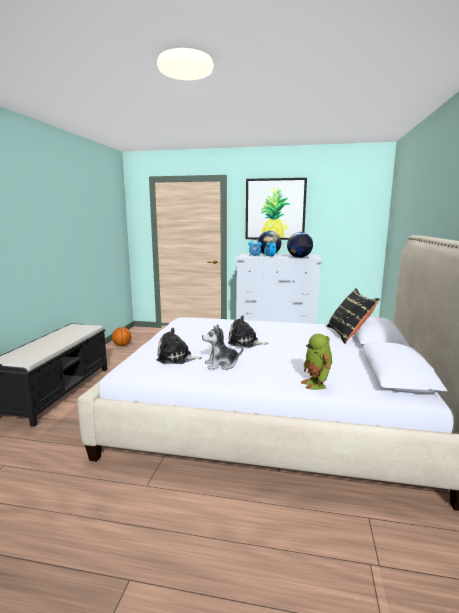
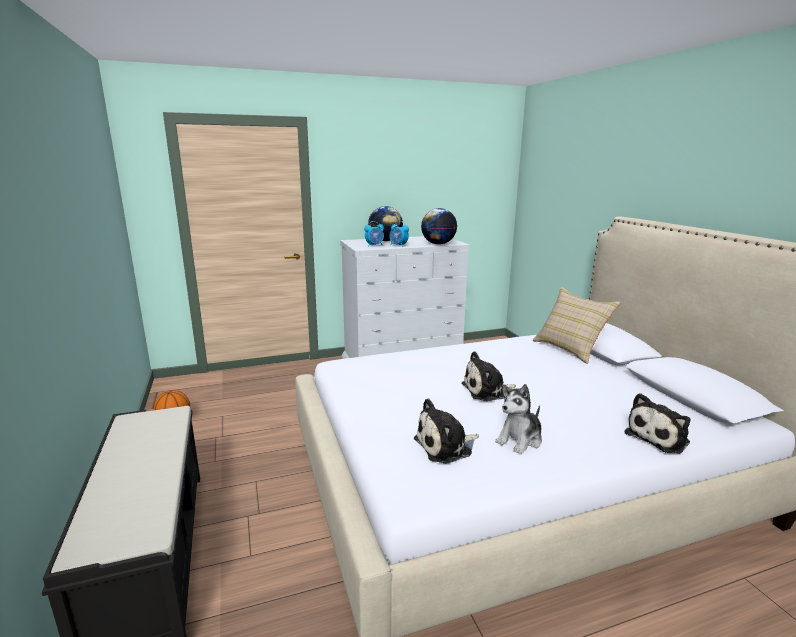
camera: 30 degrees left, 5 degrees up
(275, 209) = (383, 173): picture -> none
(316, 384) = (659, 437): toy robot -> plush toy
(348, 335) = (570, 348): black pillow -> beige pillow

